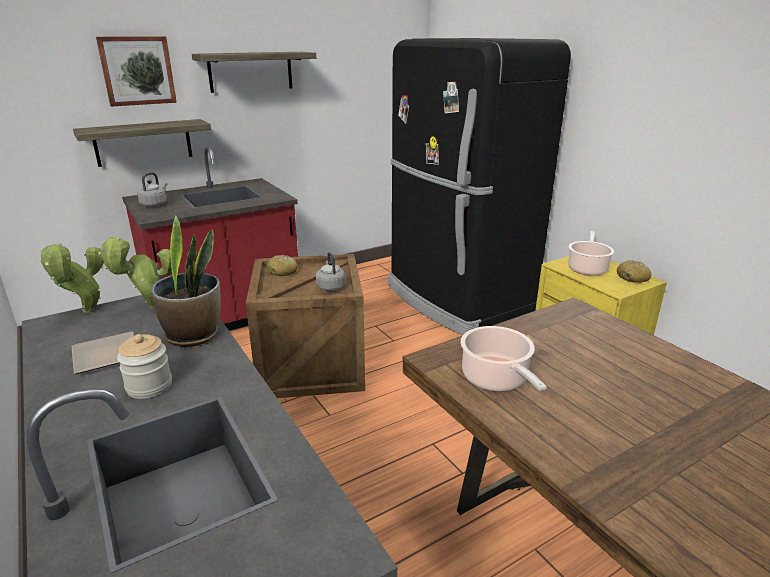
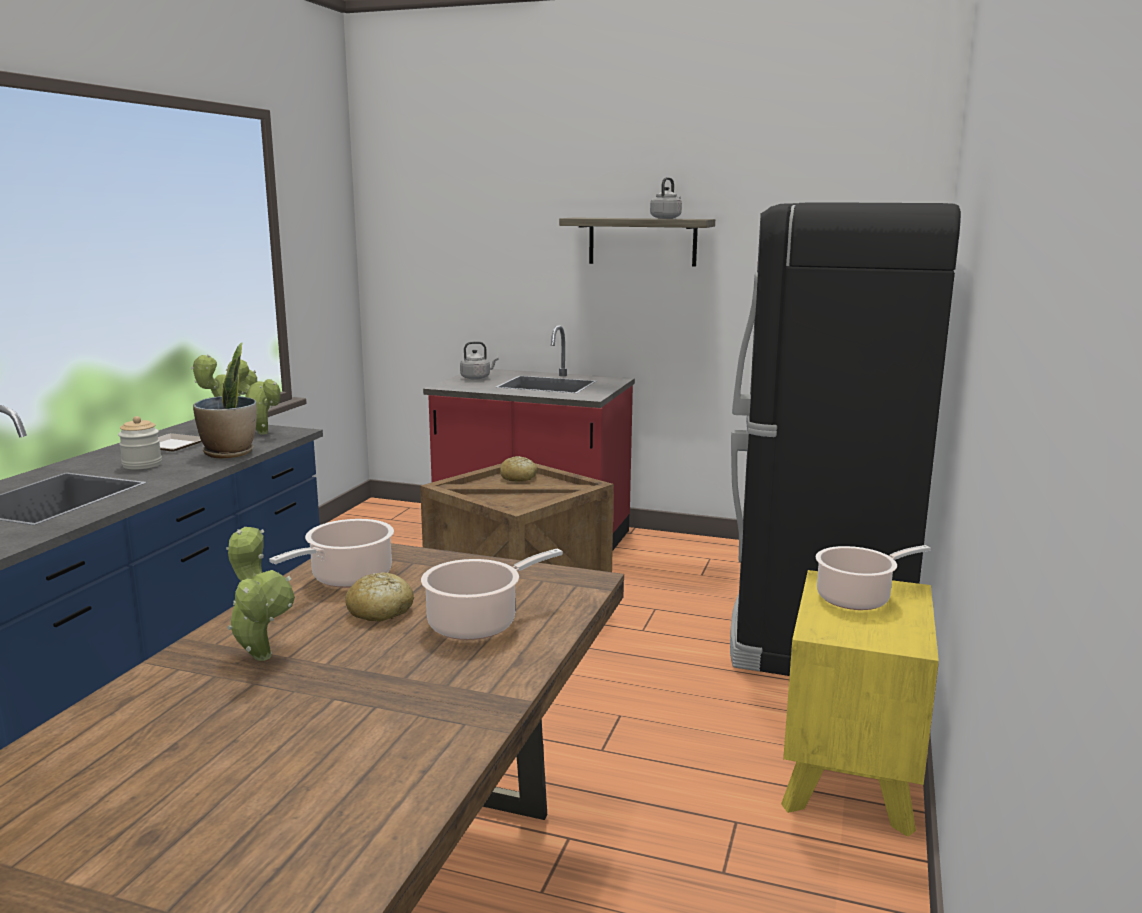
camera: 50 degrees right, 10 degrees down
(137, 71) = (515, 234): picture -> none
(143, 142) = (509, 312): shelf -> none
(330, 286) = (522, 502): grey kettle -> grey kettle (666, 218)
(620, 359) = (478, 623): none -> cooking pot
(623, 456) = (261, 654): none -> potted plant
(632, 278) = (892, 633): bread -> bread (380, 611)

